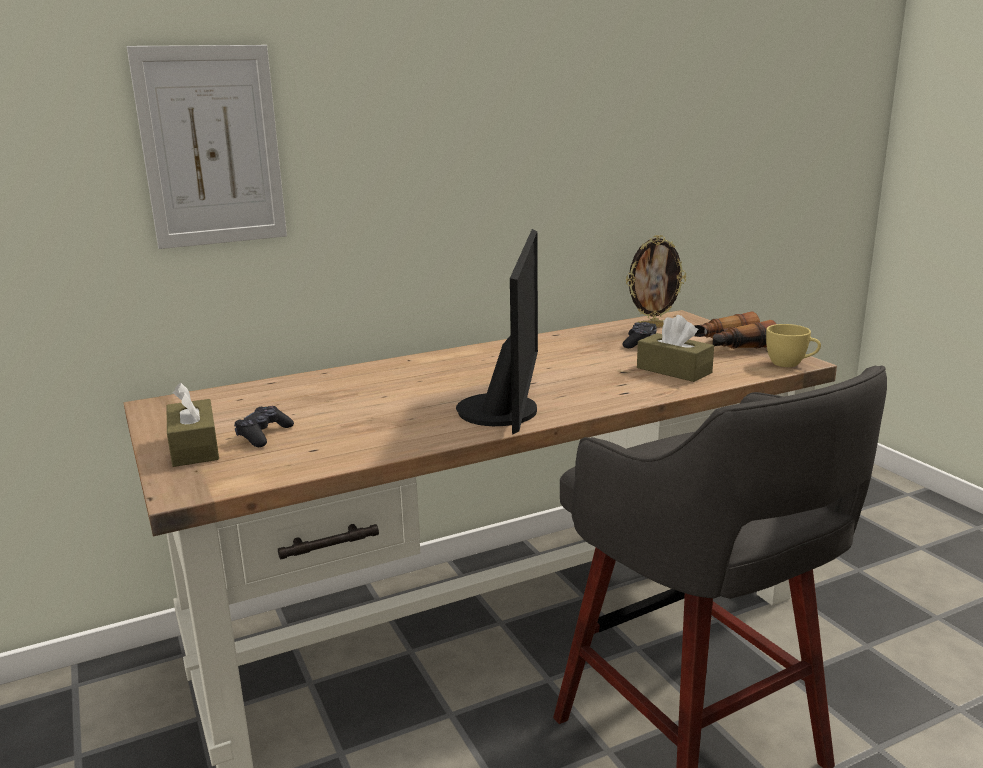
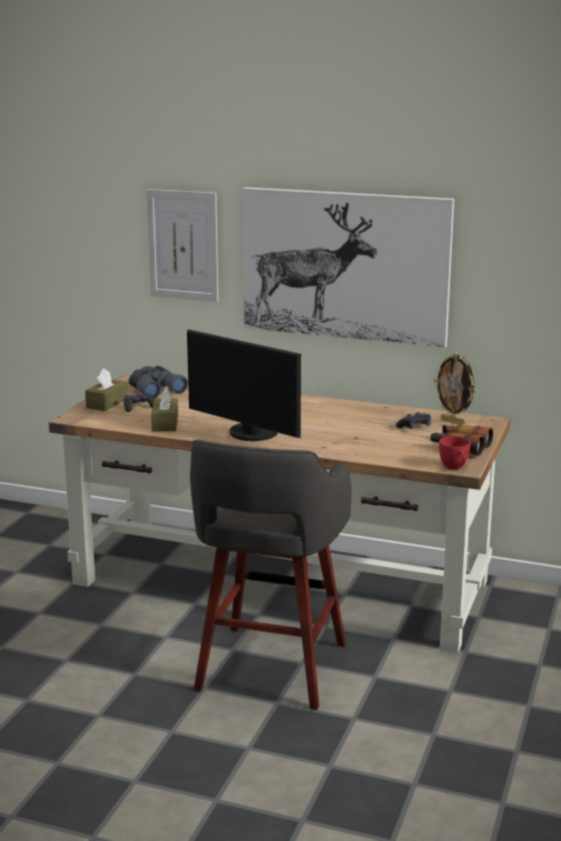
camera: 45 degrees right, 0 degrees up
(230, 405) = (155, 390): none -> grey binoculars
(479, 145) = (345, 265): none -> picture
(507, 411) = (250, 434): monitor -> monitor turned 75 degrees clockwise
(674, 370) = (382, 446): brown tissue box -> brown tissue box (165, 423)
(790, 364) = (455, 467): yellow cup -> red cup

